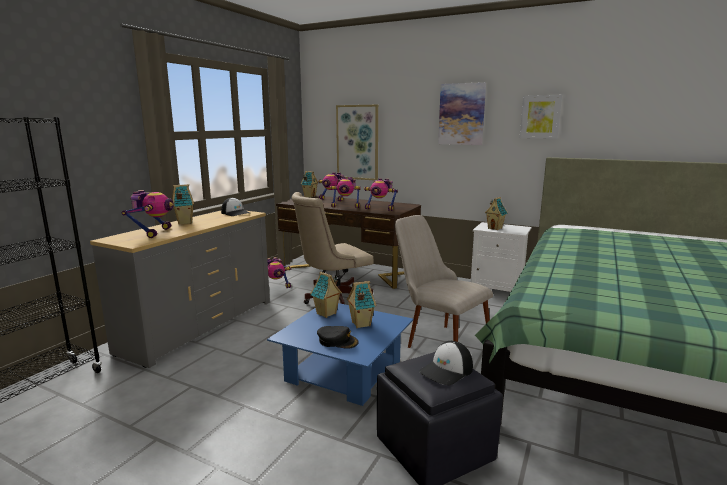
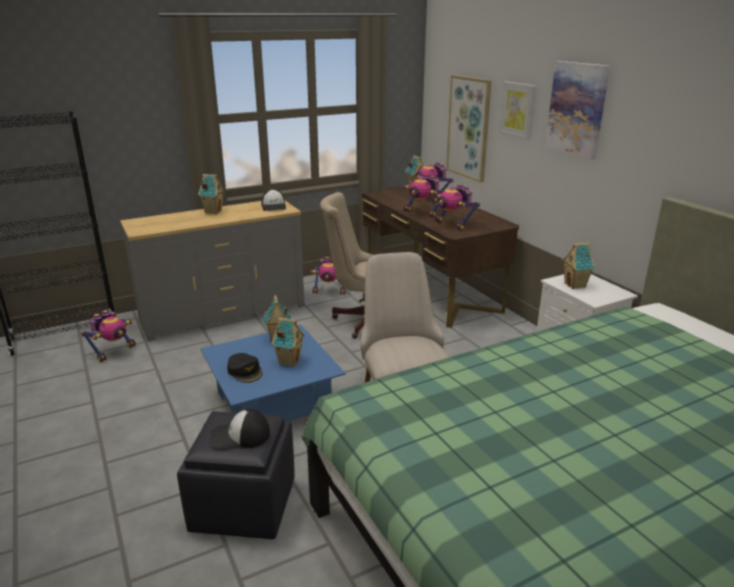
camera: 35 degrees right, 10 degrees up
(154, 233) = (171, 221): toy robot -> toy robot (114, 351)
(540, 117) = (672, 131): picture -> picture (518, 110)

